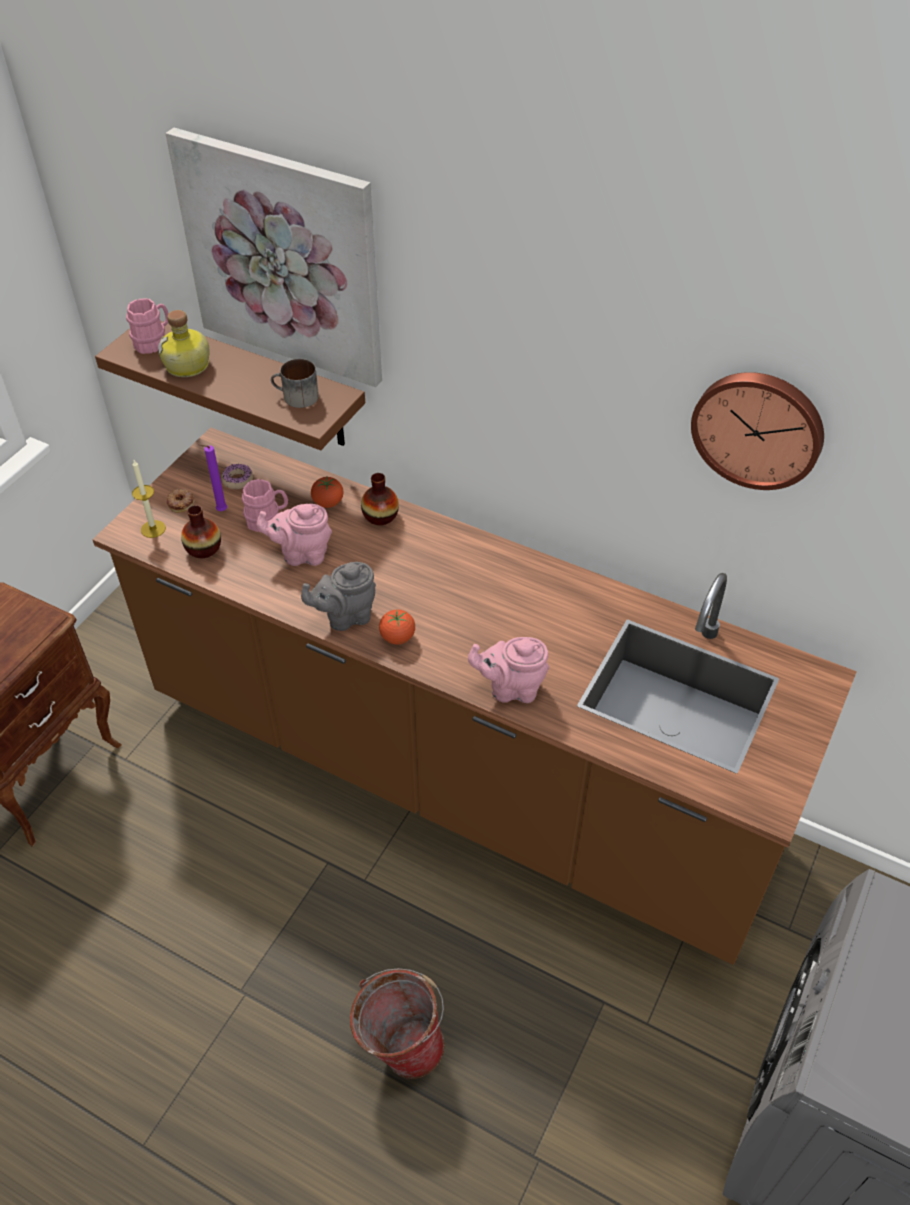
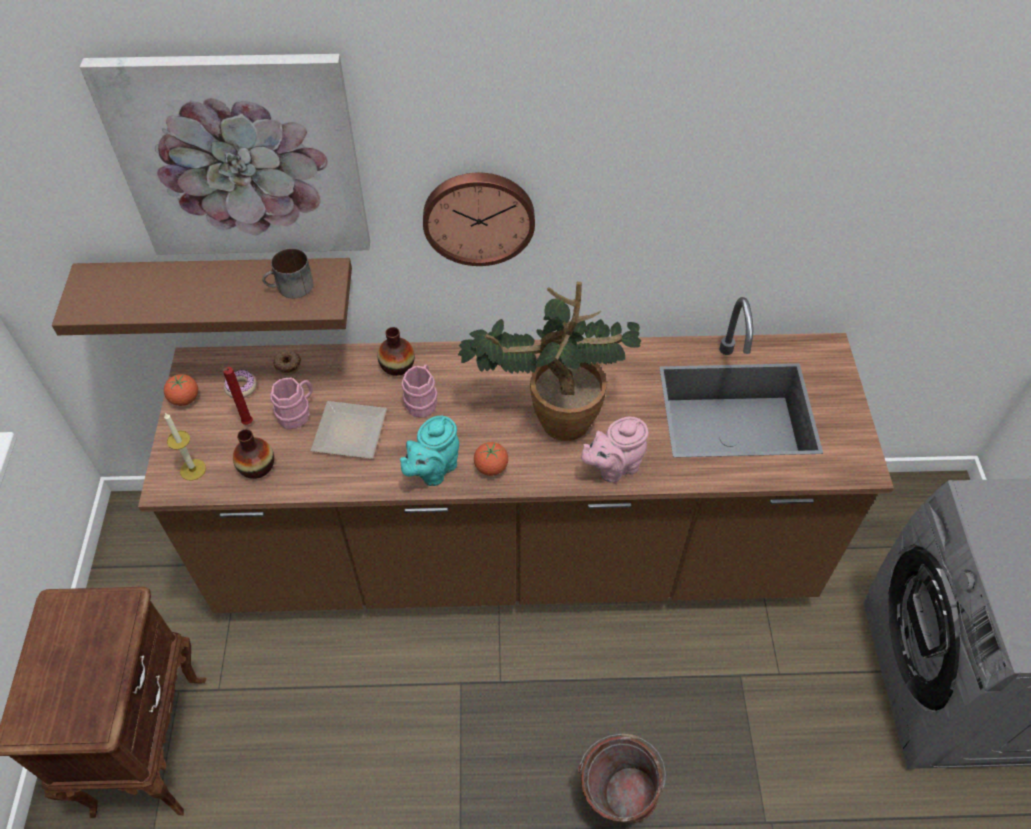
camera: 30 degrees left, 5 degrees up
(154, 341) = (104, 286): pink mug -> pink mug (422, 400)
(181, 502) = (201, 432): donut -> donut (288, 364)
(188, 366) = (159, 298): bottle -> none
(220, 511) = (246, 424): purple candle -> red candle
(302, 554) = (353, 431): pink teapot -> plate
(328, 503) = (342, 373): tomato -> tomato (185, 399)
(345, 616) = (433, 470): grey teapot -> turquoise teapot
(487, 619) = (552, 417): none -> potted plant
(758, 428) = (754, 165): wall clock -> wall clock (479, 216)

